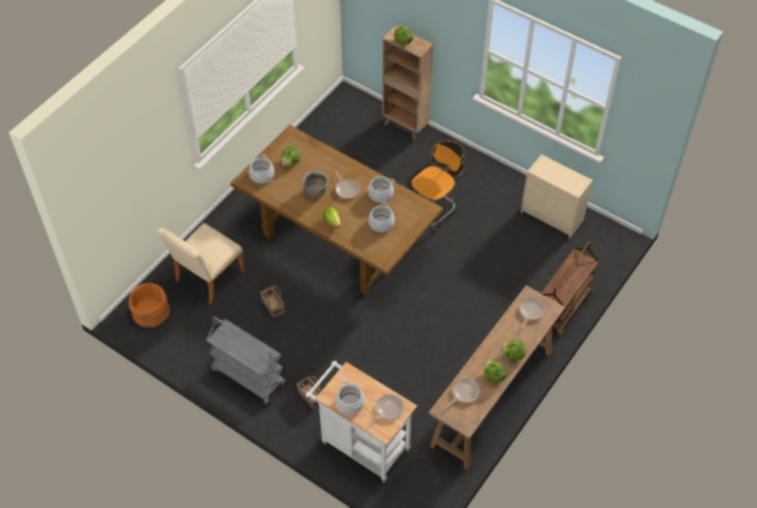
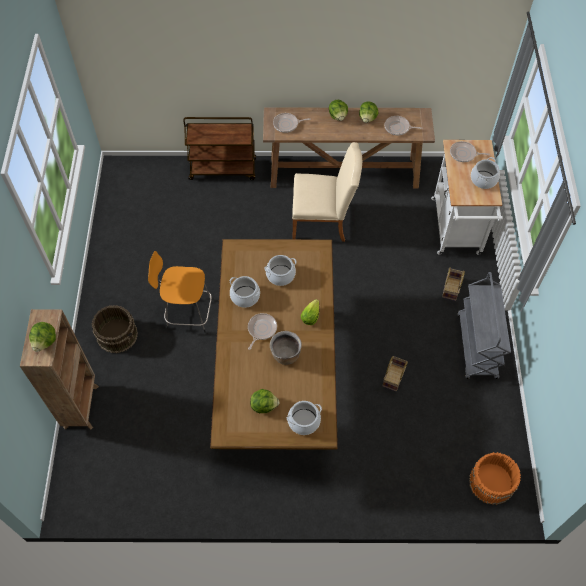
camera: 125 degrees left, 5 degrees up
(206, 278) = (414, 459): beige chair -> beige chair (324, 221)
(552, 216) = (125, 221): beige dresser -> none

